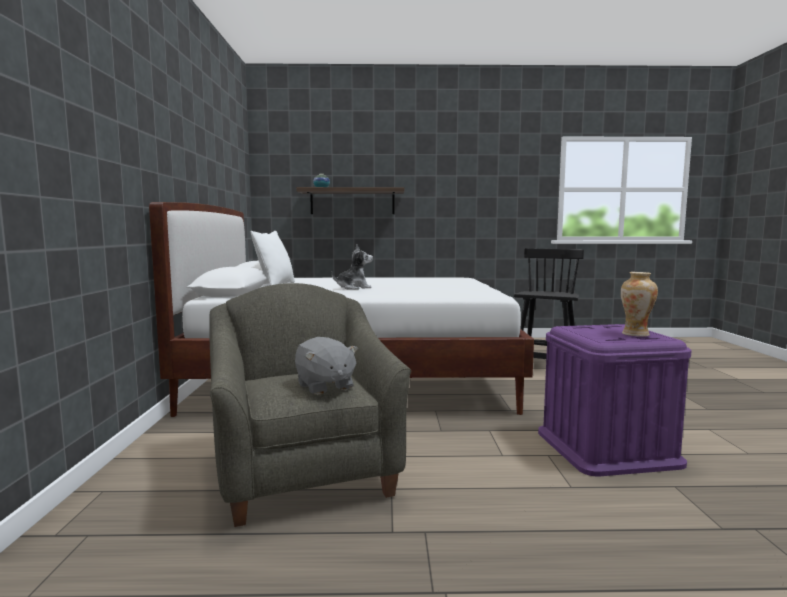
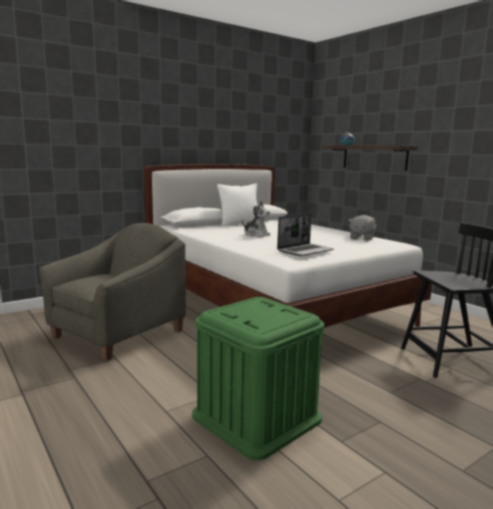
camera: 55 degrees right, 5 degrees up
(324, 386) = (94, 284): grey plush toy -> grey plush toy (361, 238)
(466, 288) = (305, 251): none -> laptop
(606, 447) = (256, 417): purple storage box -> green storage box
(635, 334) = (259, 319): vase -> none

